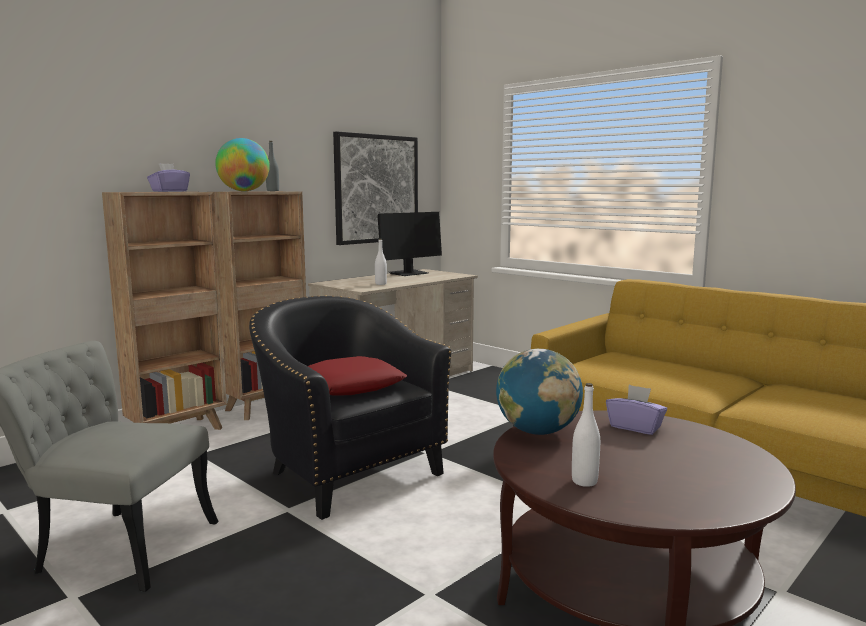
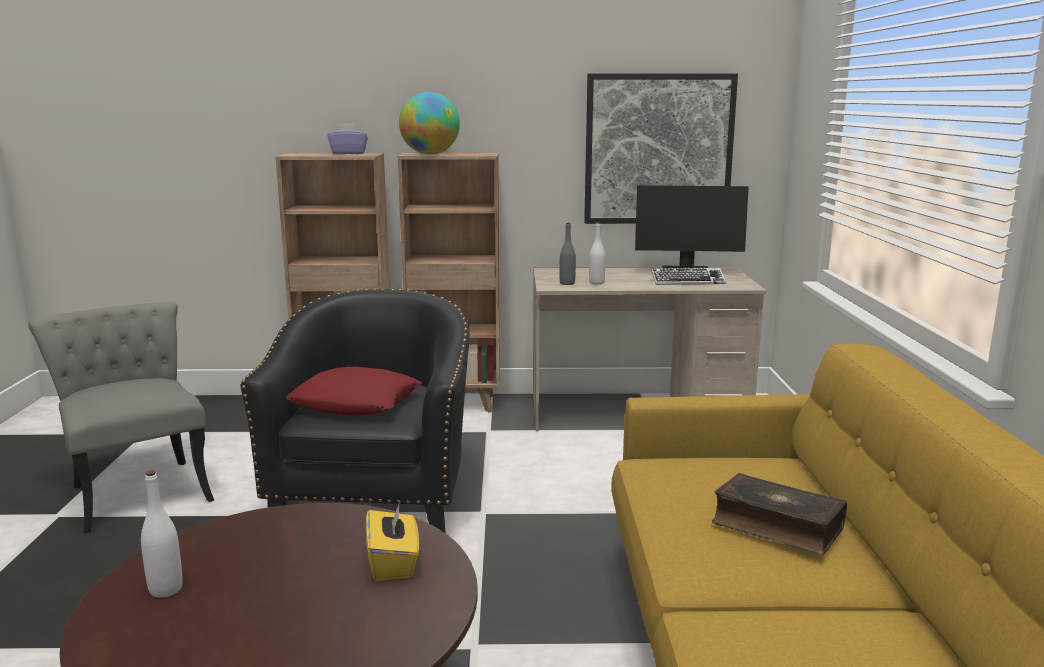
camera: 45 degrees right, 5 degrees up
(273, 191) = (479, 153): grey bottle -> grey bottle (567, 283)
(427, 277) = (687, 281): none -> keyboard
(537, 431) = (300, 519): globe -> none
(635, 427) = (393, 563): purple tissue box -> yellow tissue box
(685, 370) = (776, 526): none -> book

